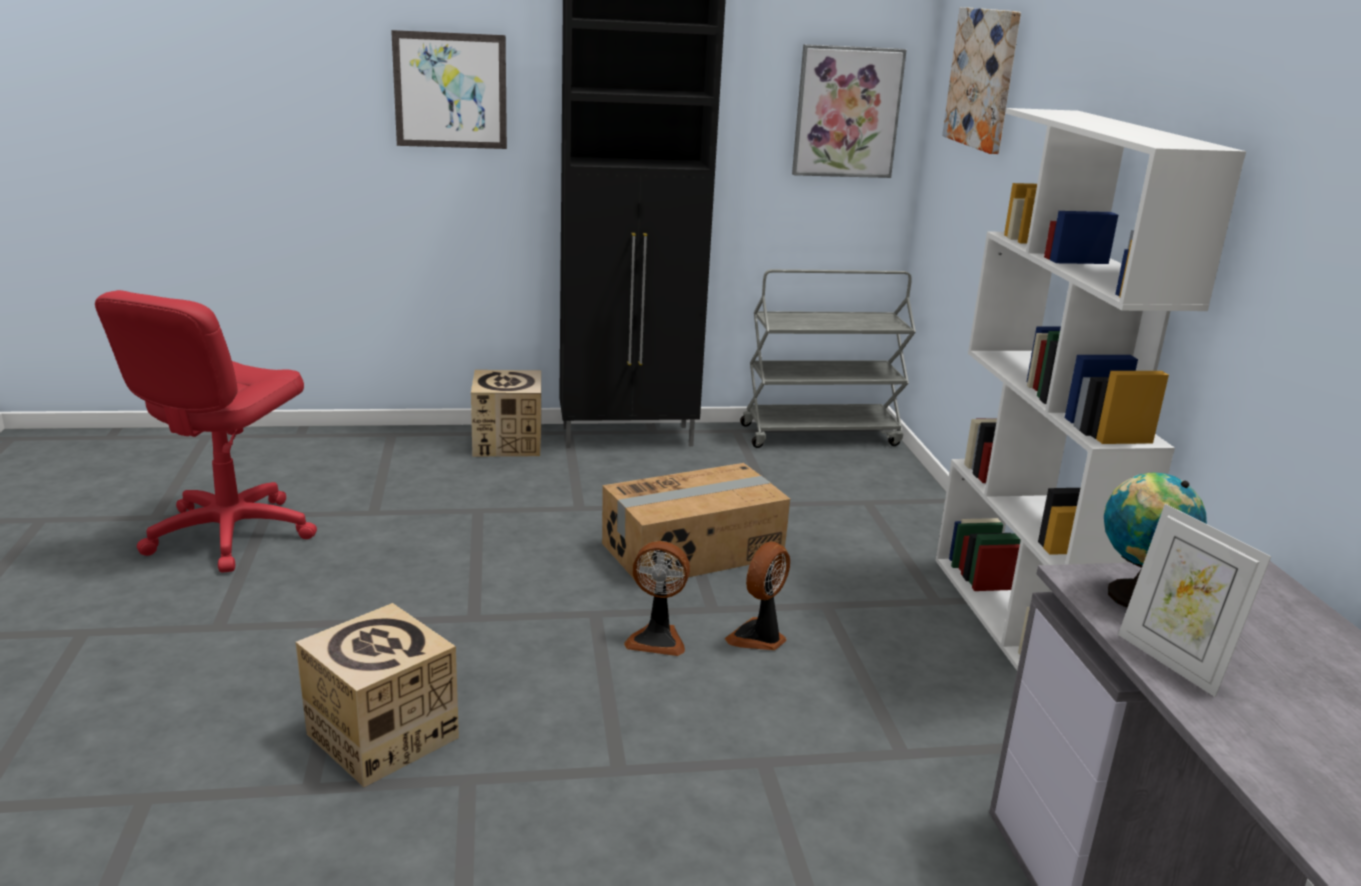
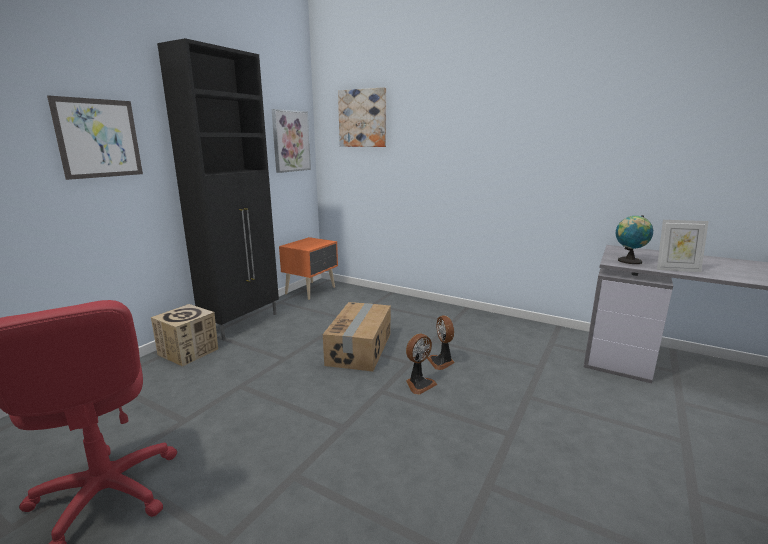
camera: 50 degrees left, 5 degrees down
(381, 736) = (425, 504): cardboard box -> none
(821, 435) = (312, 290): grey cart -> orange nightstand
(1018, 623) = (479, 316): white bookcase -> none

